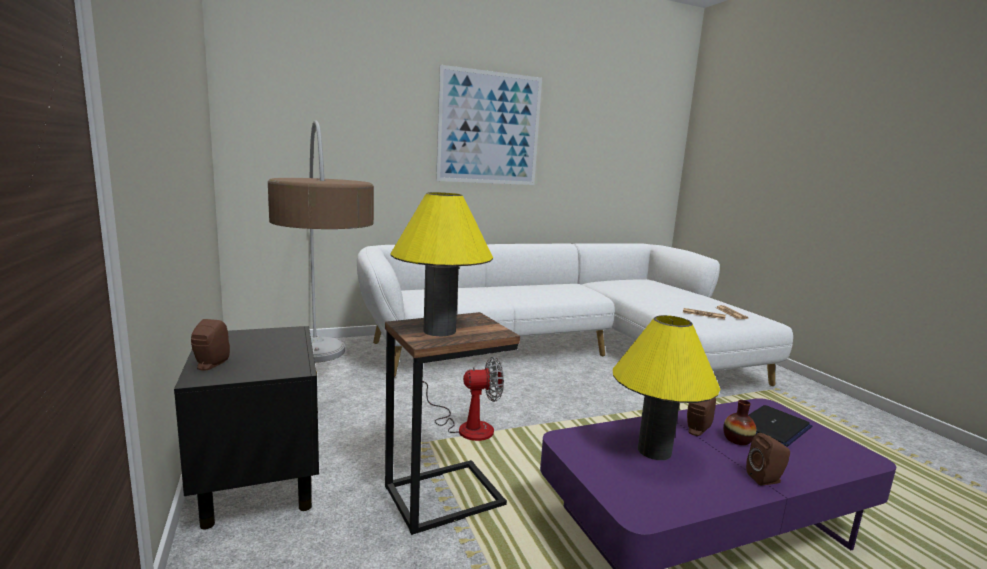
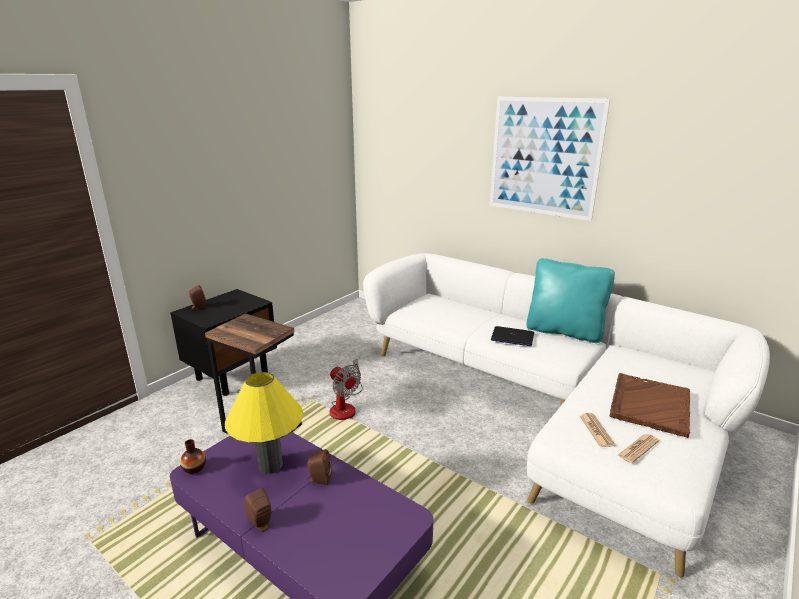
camera: 60 degrees right, 10 degrees up
(321, 383) = (346, 341): floor lamp -> none
(439, 331) = (241, 329): yellow table lamp -> none
(549, 284) = (564, 331): none -> turquoise pillow
(682, 296) = (649, 405): none -> brown tray
(737, 440) = (320, 503): vase -> vase (194, 468)
(773, 427) = (363, 524): laptop -> laptop (512, 337)

